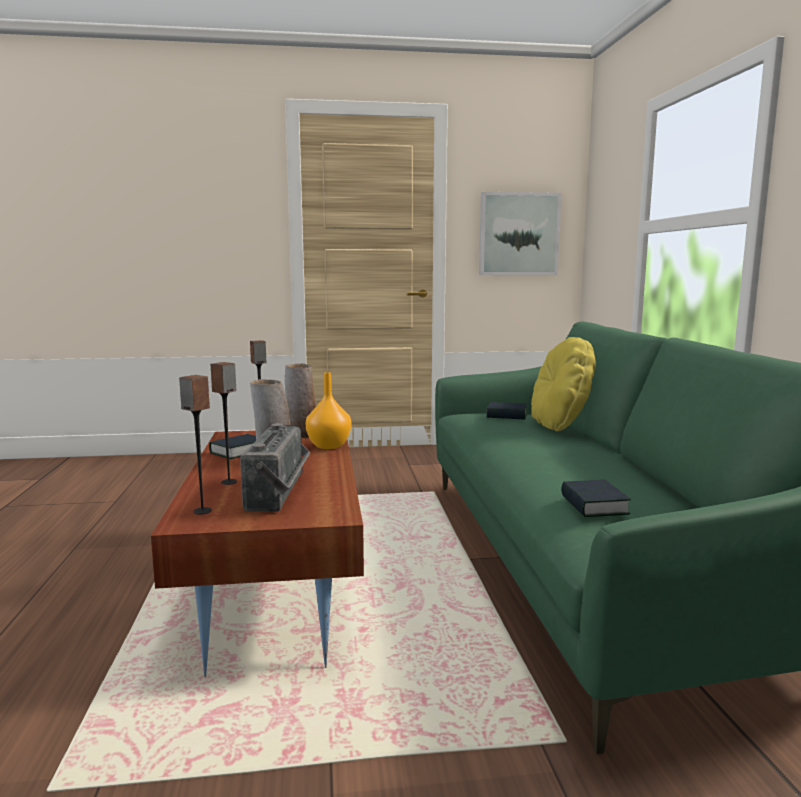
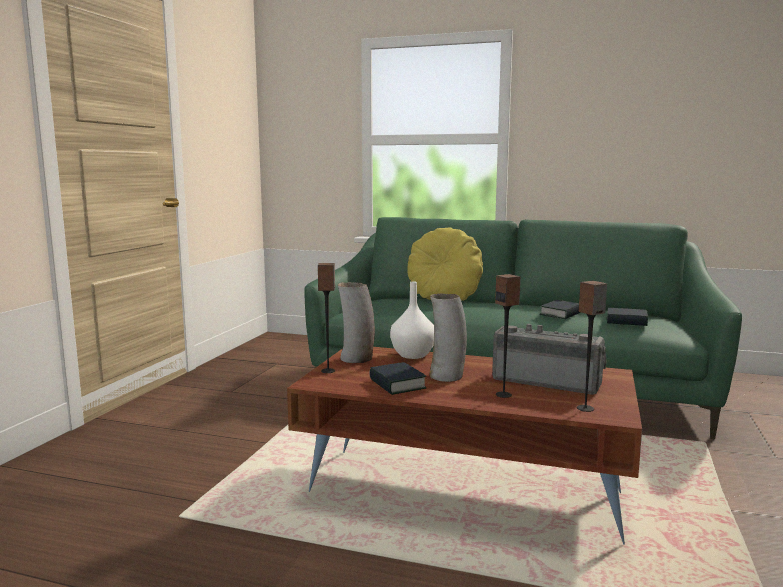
camera: 65 degrees left, 0 degrees up
(328, 446) = (412, 355): orange vase -> white vase
(507, 415) = (394, 302): book -> book (561, 314)
(518, 234) = (226, 138): picture -> none

